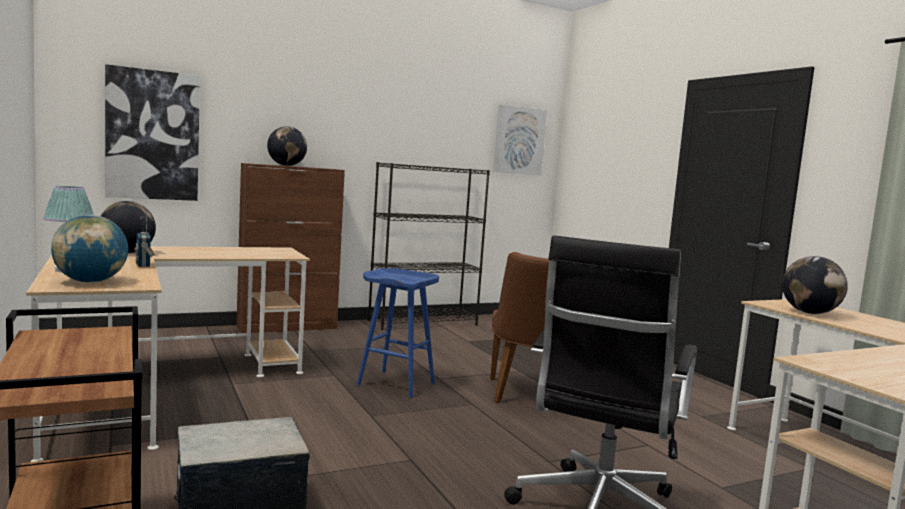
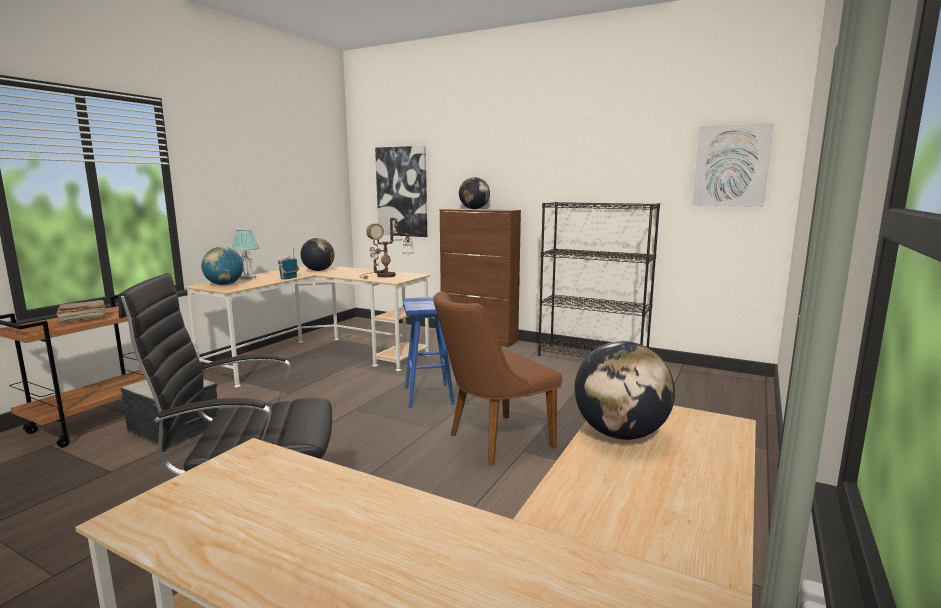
camera: 55 degrees right, 5 degrees up
(80, 359) = (82, 319): none -> brown book
(257, 252) = (387, 276): none -> table lamp

